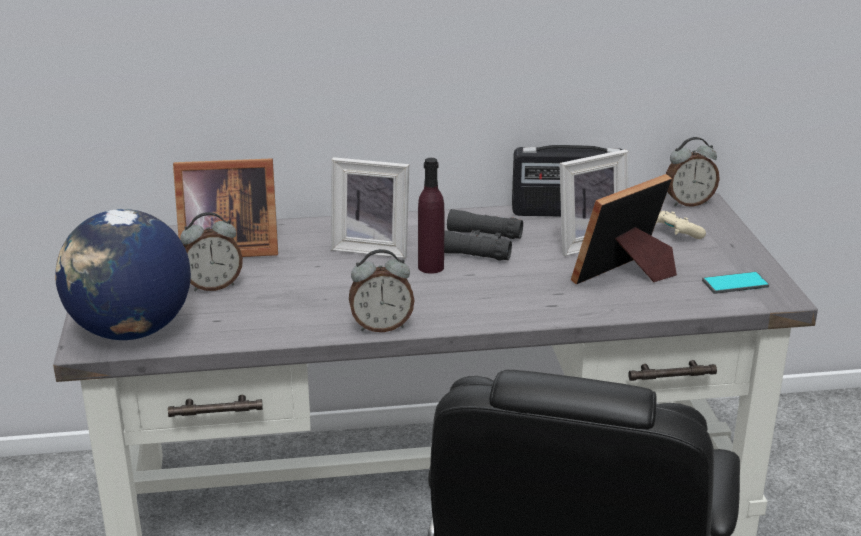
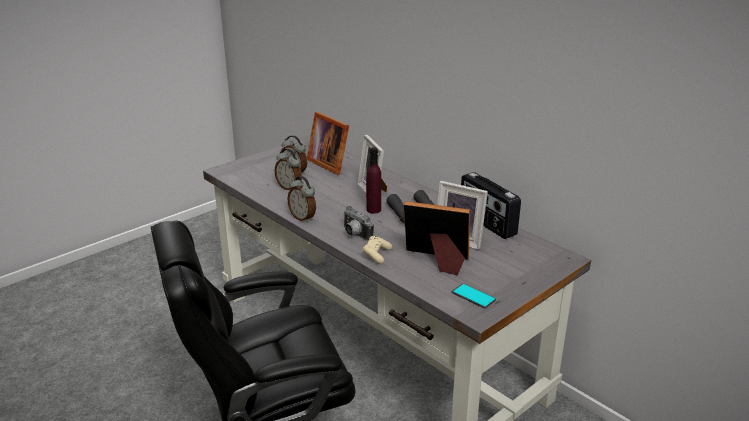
camera: 55 degrees right, 0 degrees up
(130, 331) = (240, 173): globe -> none
(487, 304) = (354, 234): none -> camera
(676, 234) = (509, 261): beige game controller -> beige game controller (376, 255)
(688, 203) = (559, 254): alarm clock -> alarm clock (289, 187)

